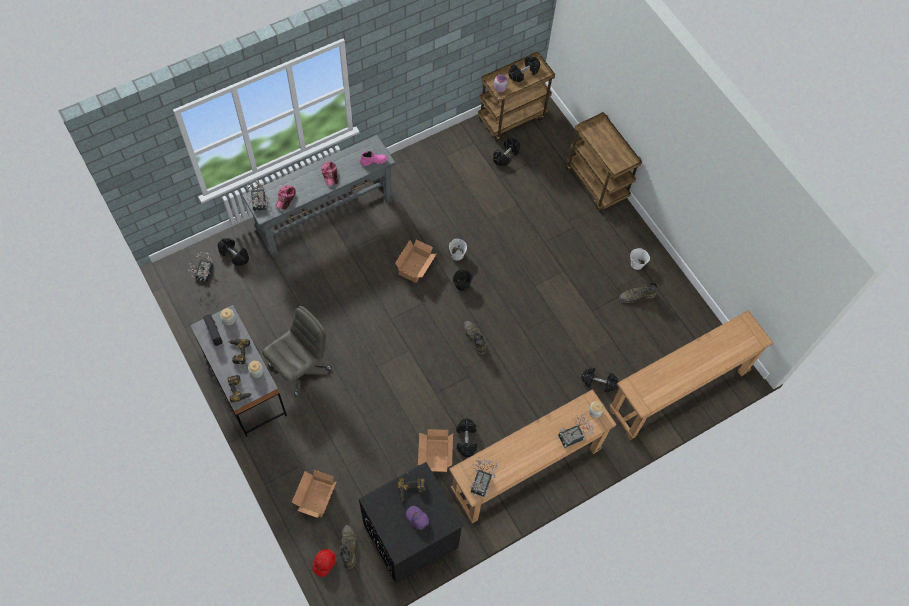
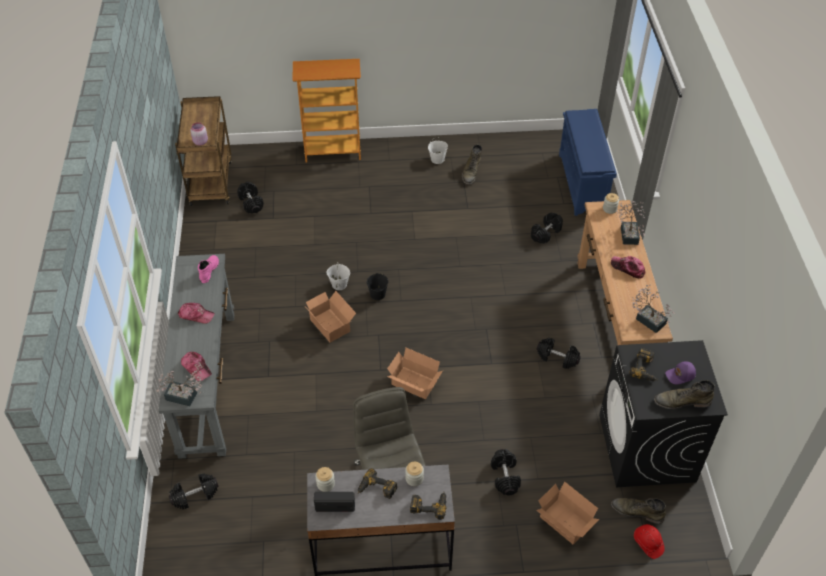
camera: 60 degrees left, 15 degrees down
(203, 274) = (198, 540): potted plant -> none
(435, 456) = (563, 391): cardboard box -> cardboard box (414, 384)
(475, 338) = (445, 307): green boot -> green boot (682, 401)
(523, 73) = (197, 119): black dumbbell -> black dumbbell (504, 476)
(531, 448) = (628, 268): none -> cap
(597, 183) = (333, 151): brown cart -> bookcase
(678, 390) = (582, 184): brown console table -> blue shoe rack

